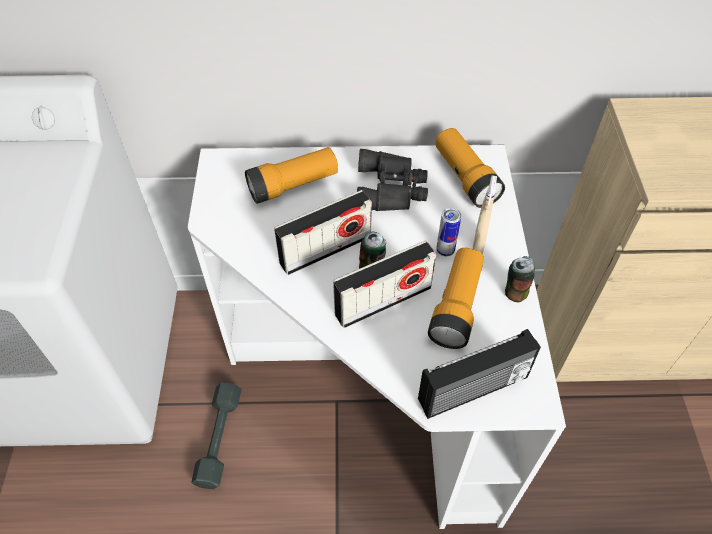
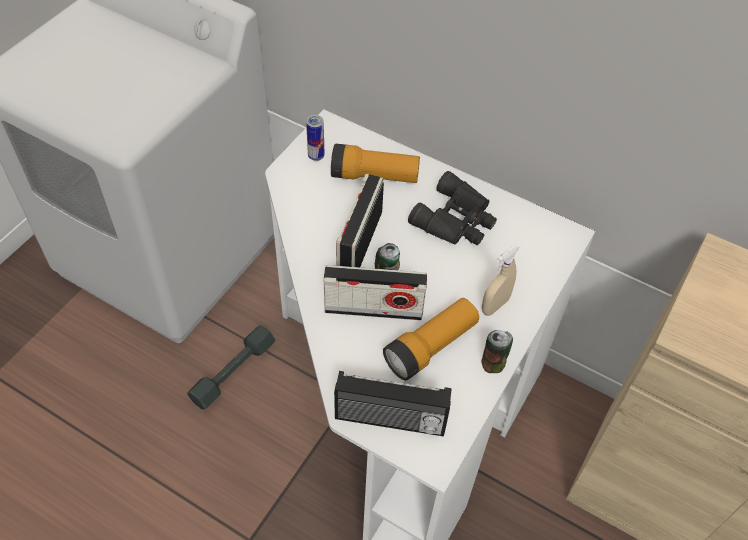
camera: 30 degrees right, 0 degrees up
(325, 249) = (359, 243): radio -> radio turned 105 degrees clockwise
(445, 250) = (460, 296): can -> can (316, 156)
(465, 178) = (531, 243): flashlight -> none

